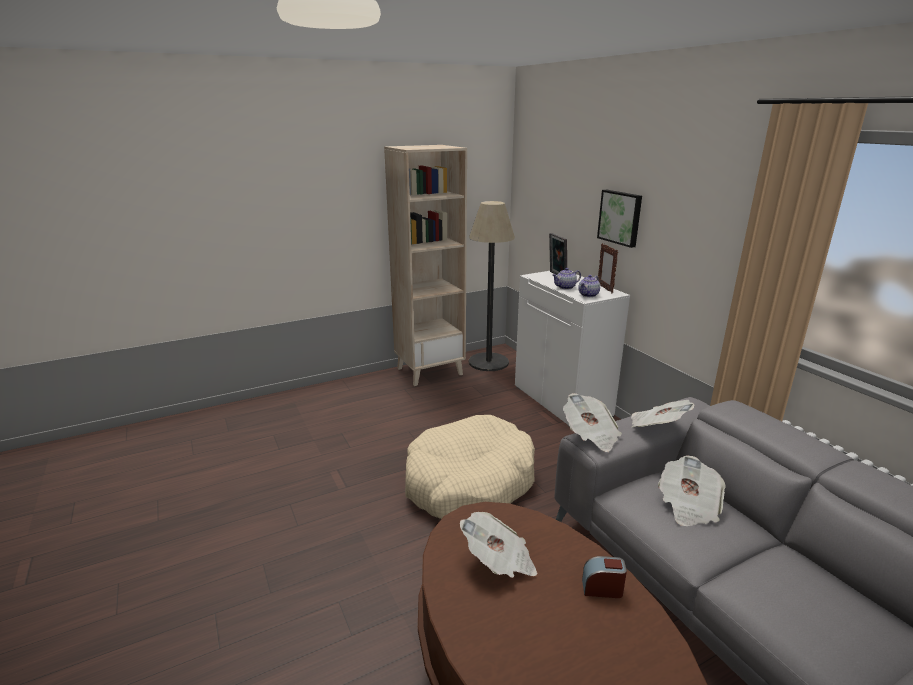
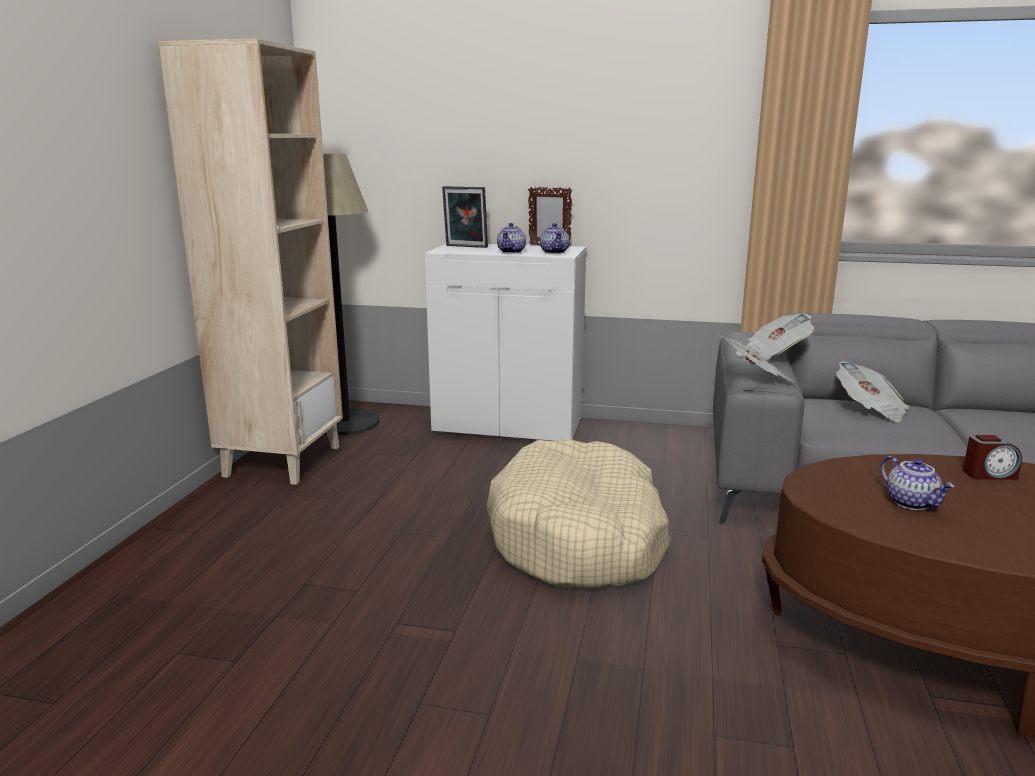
camera: 50 degrees left, 5 degrees down
(499, 561) = (912, 503): newspaper -> teapot
(602, 588) = (988, 474): alarm clock -> alarm clock turned 135 degrees counterclockwise
(620, 217) = (551, 148): picture -> none

